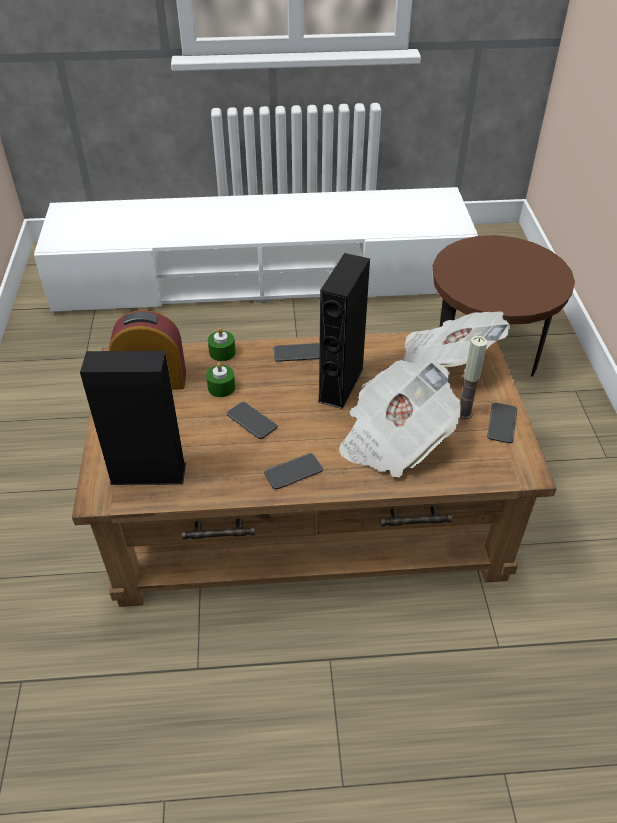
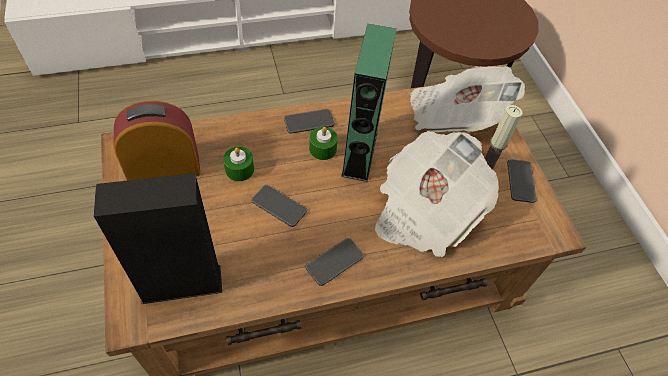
camera: 15 degrees left, 10 degrees up
(222, 352) = (232, 128): green candle -> green candle (322, 149)
(341, 384) = (359, 154): black speaker -> green speaker

